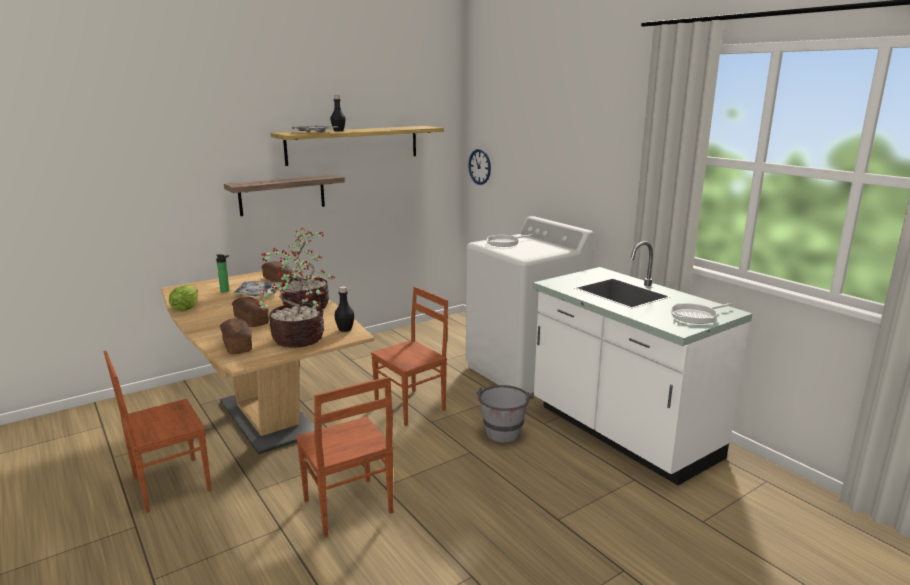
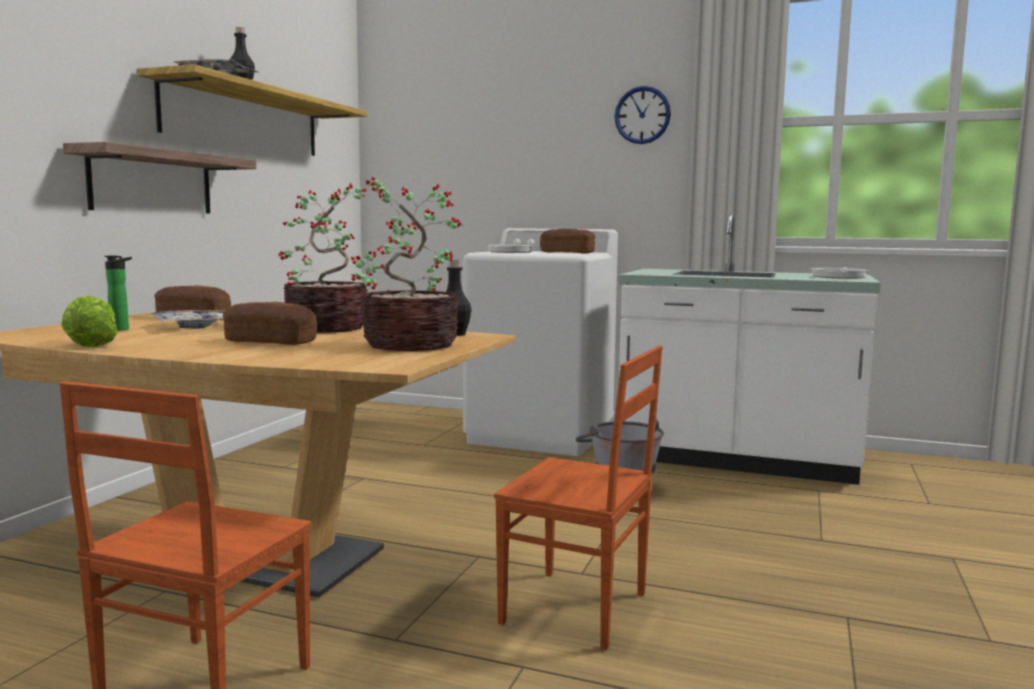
camera: 35 degrees left, 10 degrees down
(237, 345) = (327, 358): bread -> bread (567, 253)
(411, 407) = (466, 492): brown chair -> none
(479, 166) = (395, 179): wall clock -> wall clock (642, 115)

